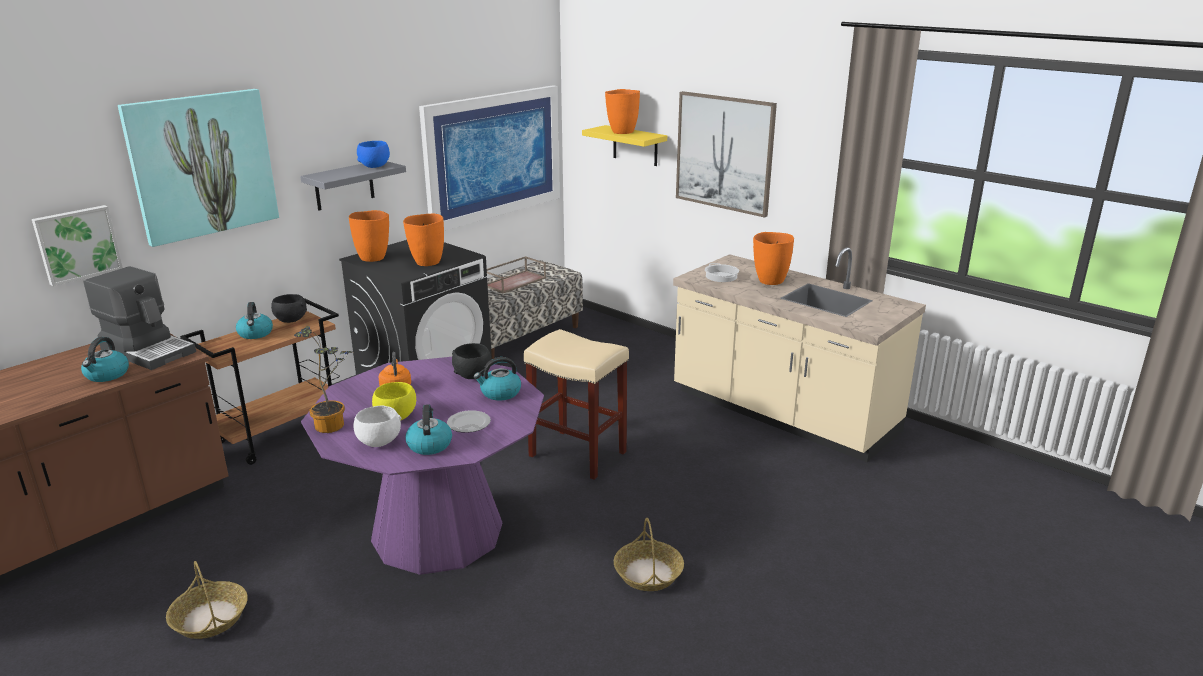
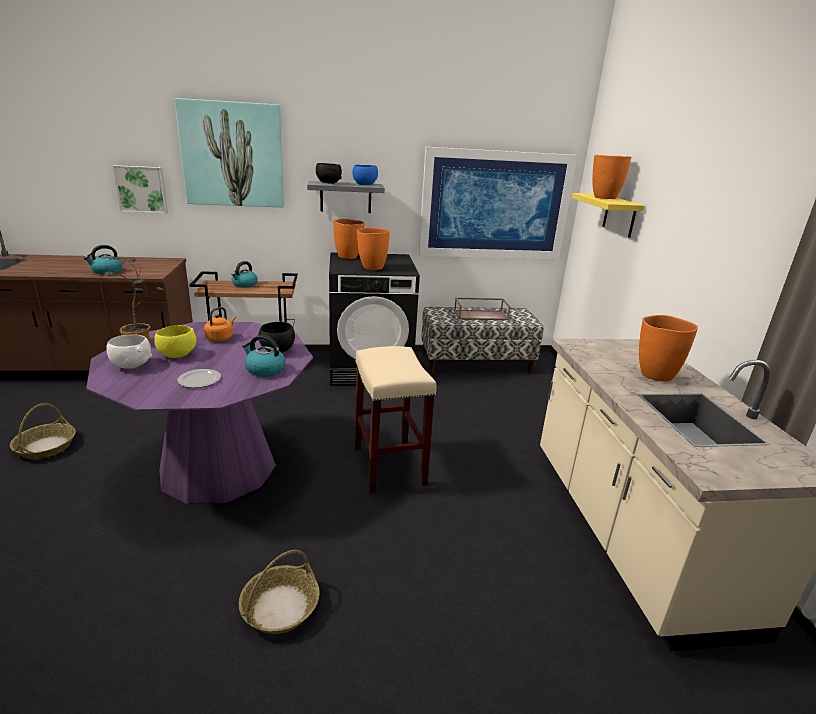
camera: 40 degrees right, 0 degrees up
(149, 350) = (150, 267): coffee machine -> none
(290, 320) = (276, 284): black bowl -> black bowl (328, 183)
(429, 444) = (147, 382): kettle -> none
(721, 277) = (605, 353): cooking pot -> none
(724, 153) = (687, 227): picture -> none

